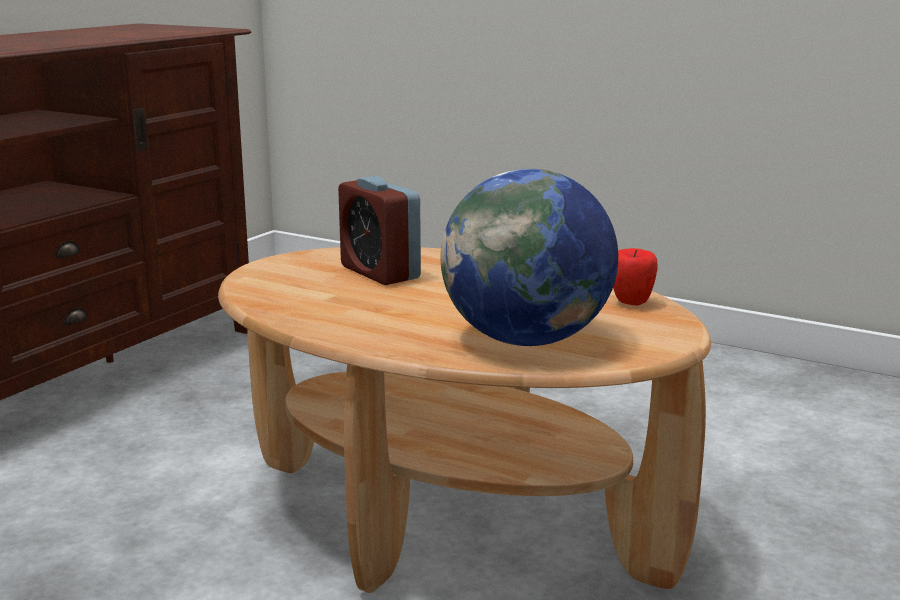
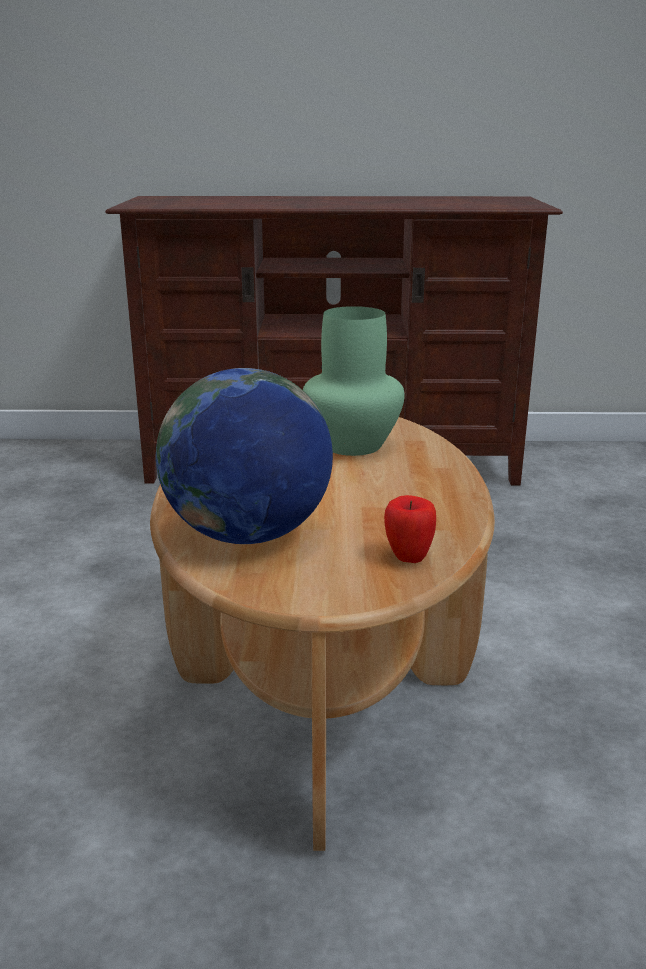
camera: 60 degrees right, 5 degrees up
(380, 273) = (353, 445): alarm clock -> green vase

